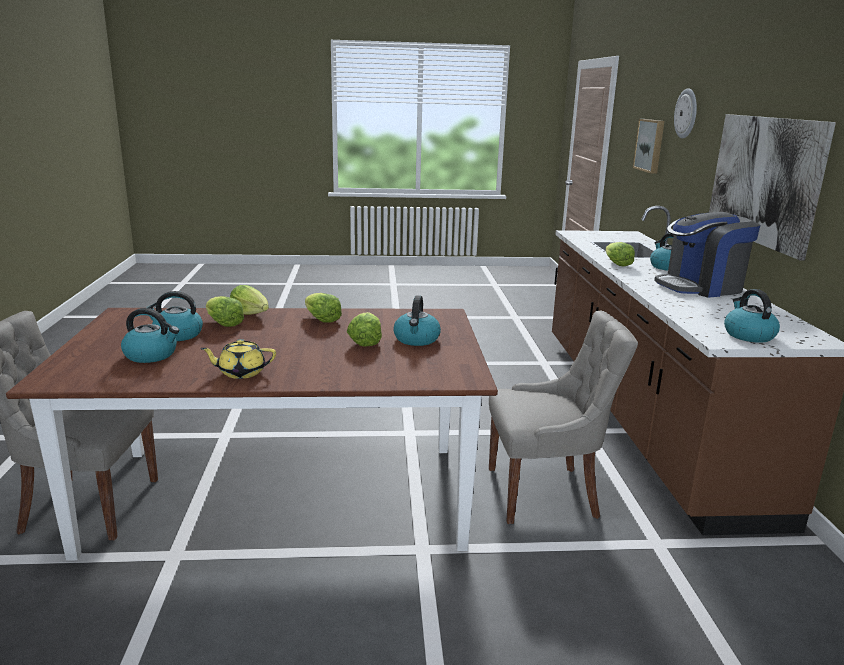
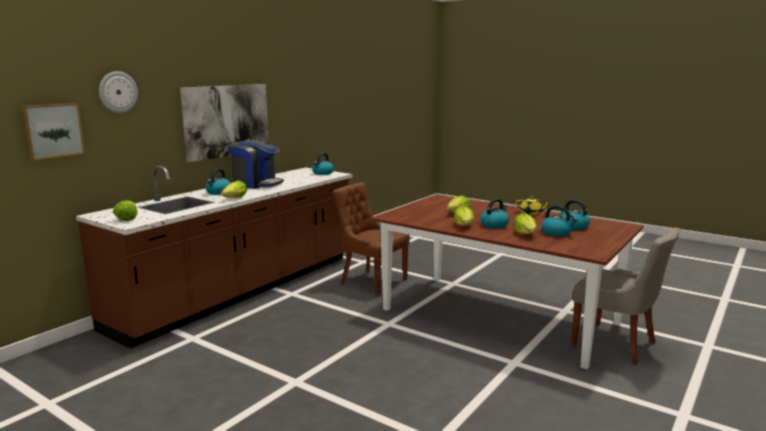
camera: 140 degrees left, 5 degrees down
(251, 314) = (503, 236): lettuce -> lettuce (127, 219)
(416, 339) = (431, 210): kettle -> kettle (494, 225)
(545, 493) = (371, 282): grey chair -> brown chair

